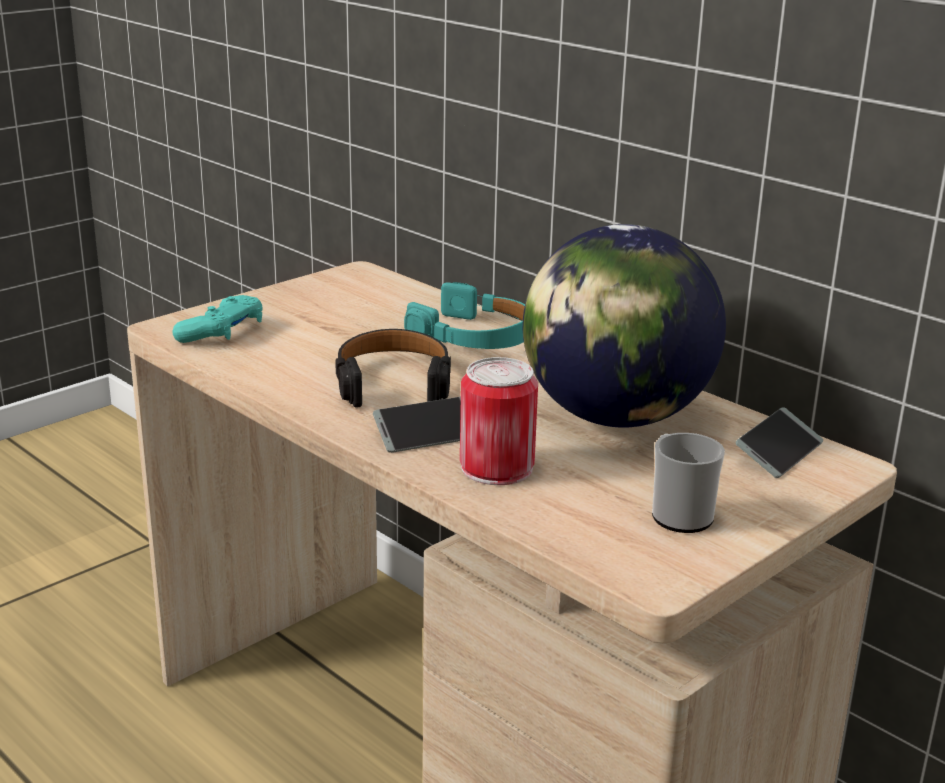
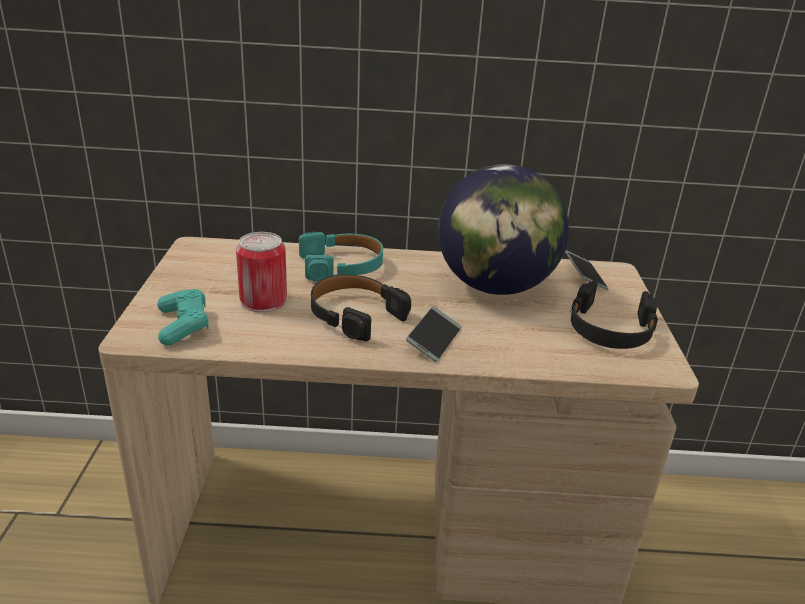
camera: 45 degrees left, 5 degrees up
(496, 467) = (500, 343): can -> can (263, 300)
(678, 514) = (610, 329): mug -> black headphones

